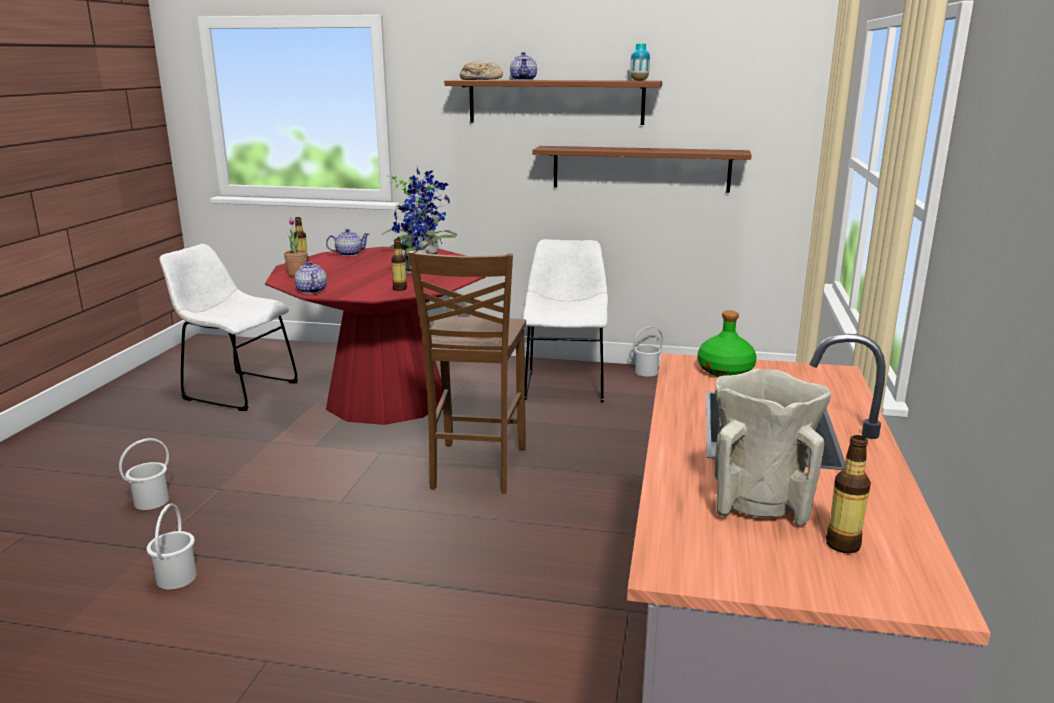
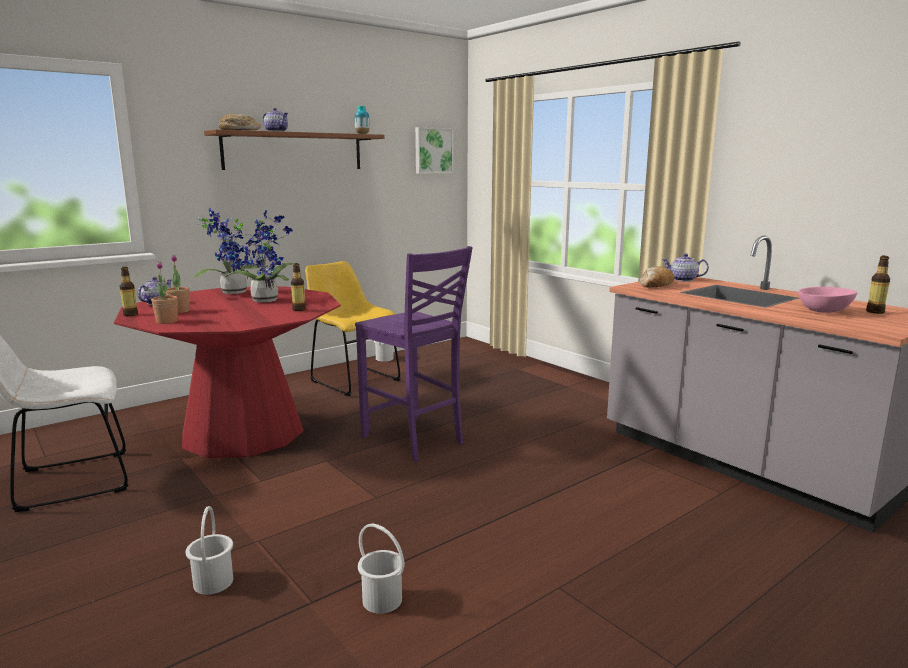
camera: 50 degrees left, 5 degrees down
(311, 291) = (231, 326): teapot -> teapot (683, 280)
(334, 266) = (179, 311): none -> potted plant
(475, 469) = (414, 440): brown chair -> purple chair
(565, 384) = (352, 380): white chair -> yellow chair
(640, 169) = (360, 203): brown shelf -> none
(724, 371) = (655, 285): green bottle -> bread
(760, 502) = (824, 311): beige vase -> pink bowl
(770, 101) = (433, 150): none -> picture

